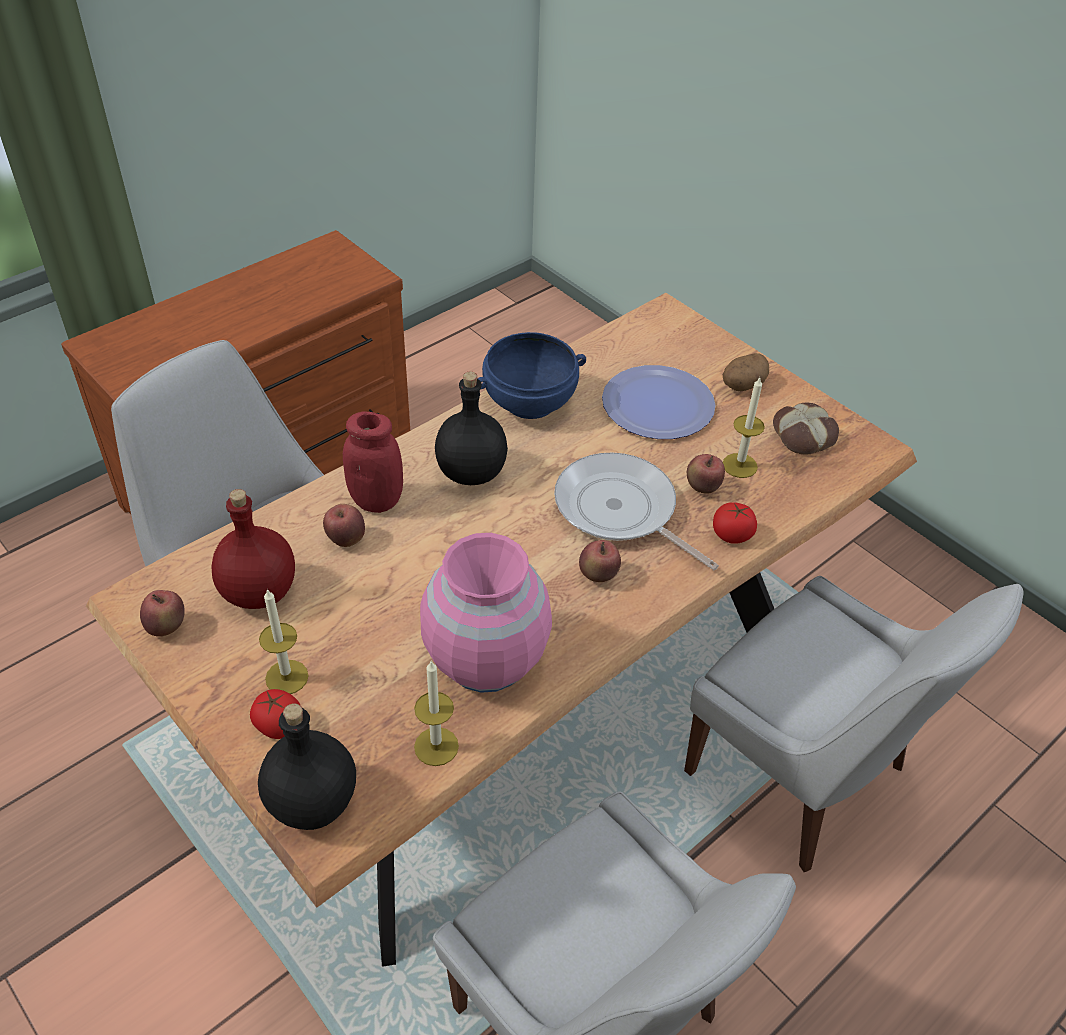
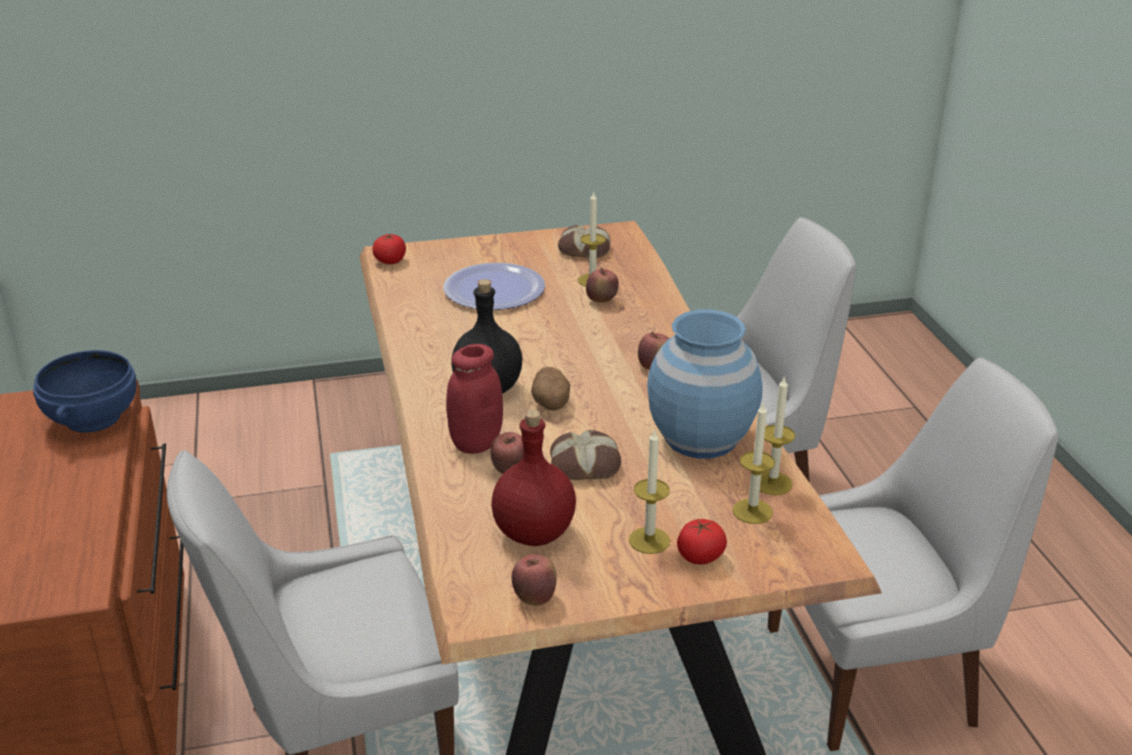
camera: 60 degrees left, 15 degrees down
(313, 803) = (793, 556): black bottle -> none
(376, 744) = (752, 511): none -> candle
(387, 586) = (585, 463): none -> bread
(486, 658) = (700, 438): pink vase -> blue vase
(529, 401) = (429, 339): blue bowl -> blue bowl (92, 418)
(620, 511) = (594, 339): frying pan -> none
(732, 535) = (658, 305): tomato -> tomato (390, 261)
(742, 385) = (509, 252): potato -> potato (551, 404)

